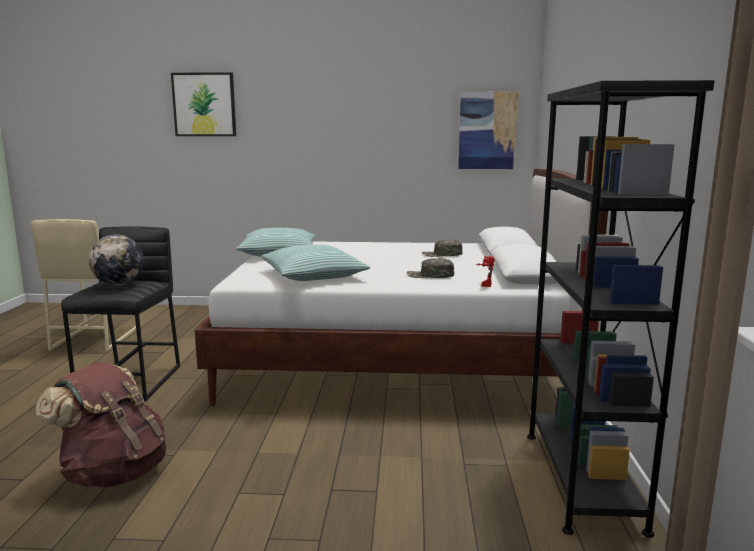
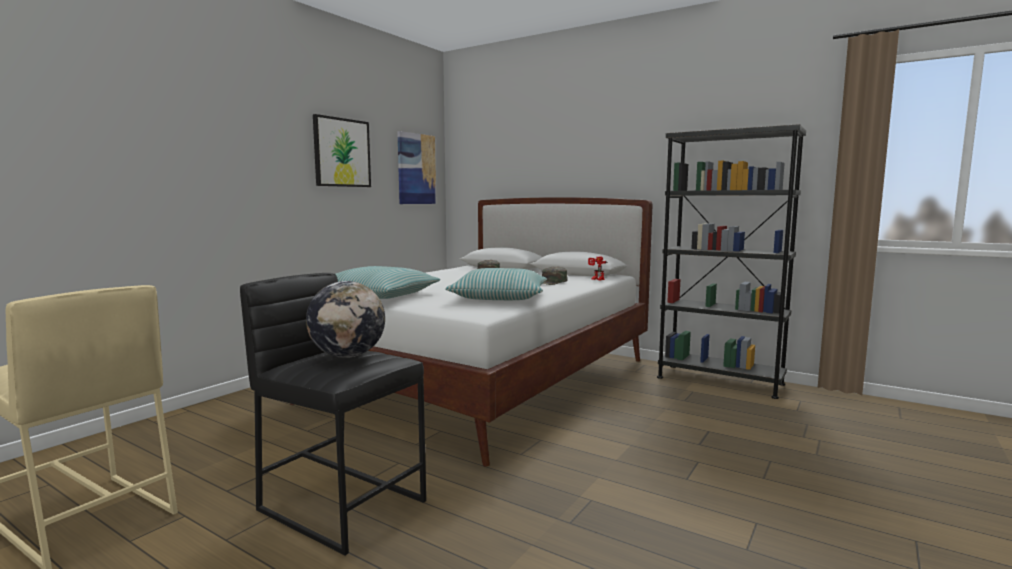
camera: 60 degrees left, 5 degrees down
(114, 473) = (608, 538): brown backpack -> none
(204, 104) = (118, 109): picture -> picture (342, 152)

